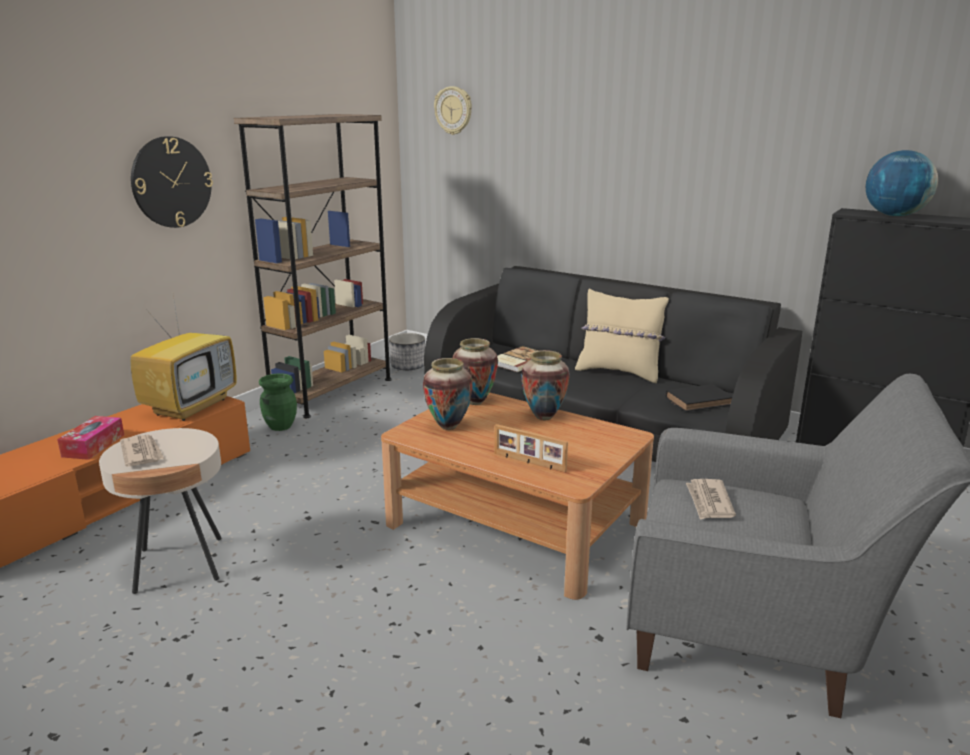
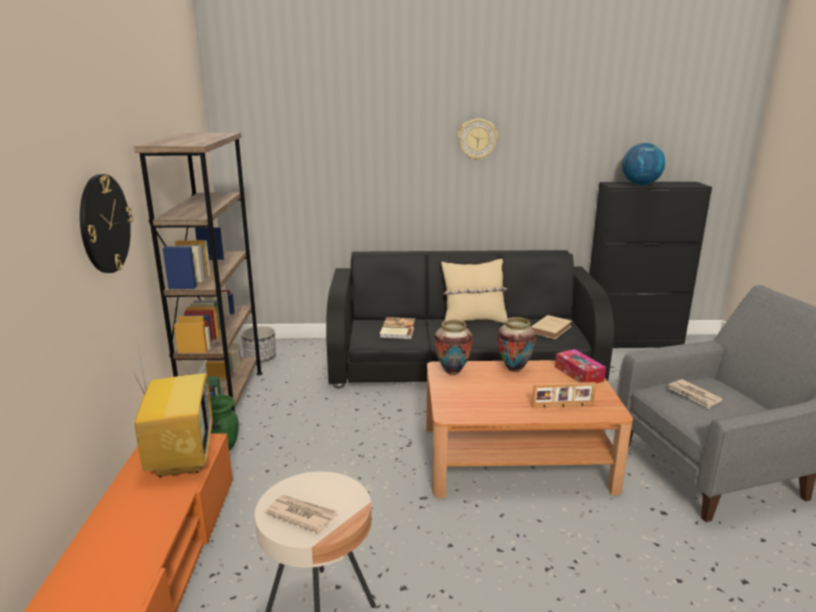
camera: 35 degrees left, 0 degrees up
(93, 445) = (142, 534): tissue box -> tissue box (579, 374)
(448, 427) = (469, 398): vase -> none
(453, 110) = (273, 123): wall clock -> wall clock (477, 139)
(700, 401) = (551, 329): black book -> beige book

